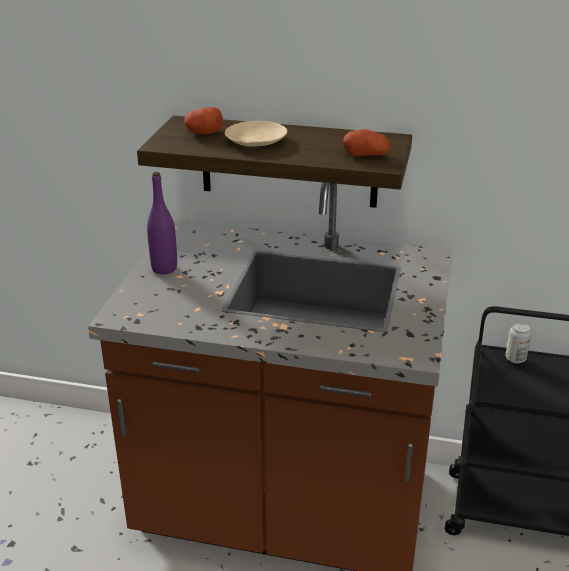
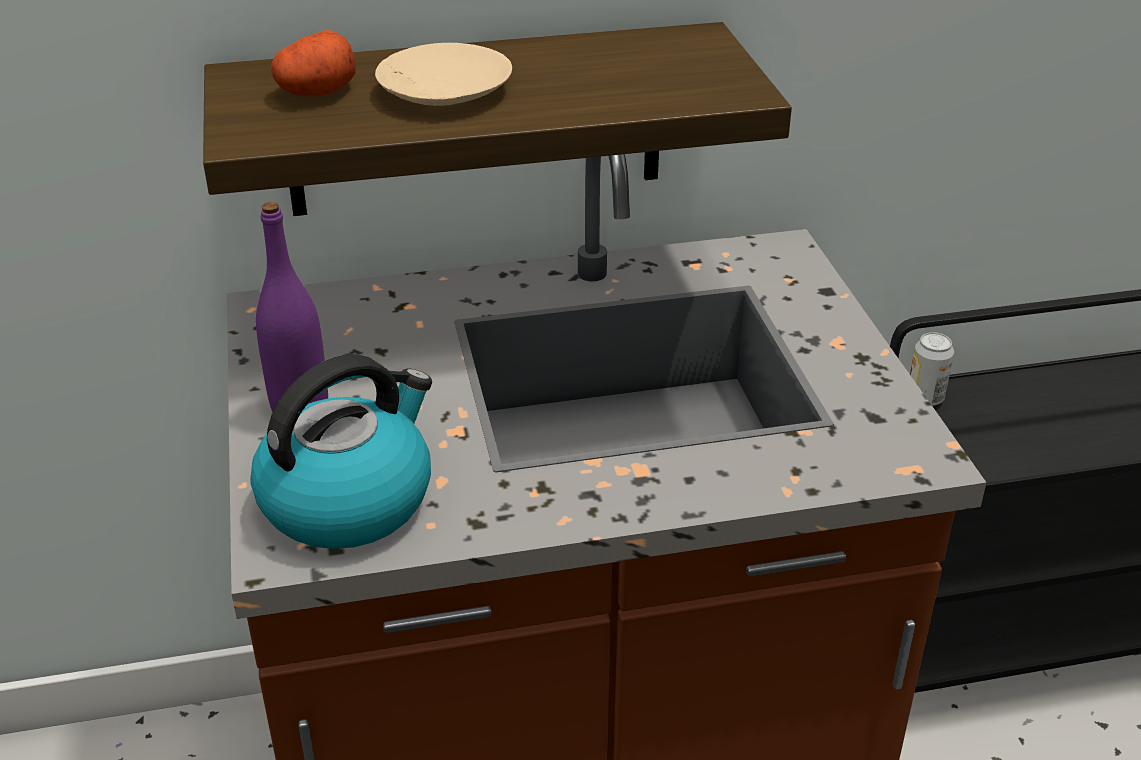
camera: 25 degrees left, 5 degrees up
(156, 305) = (348, 499): none -> kettle
(366, 155) = (689, 80): potato -> none

